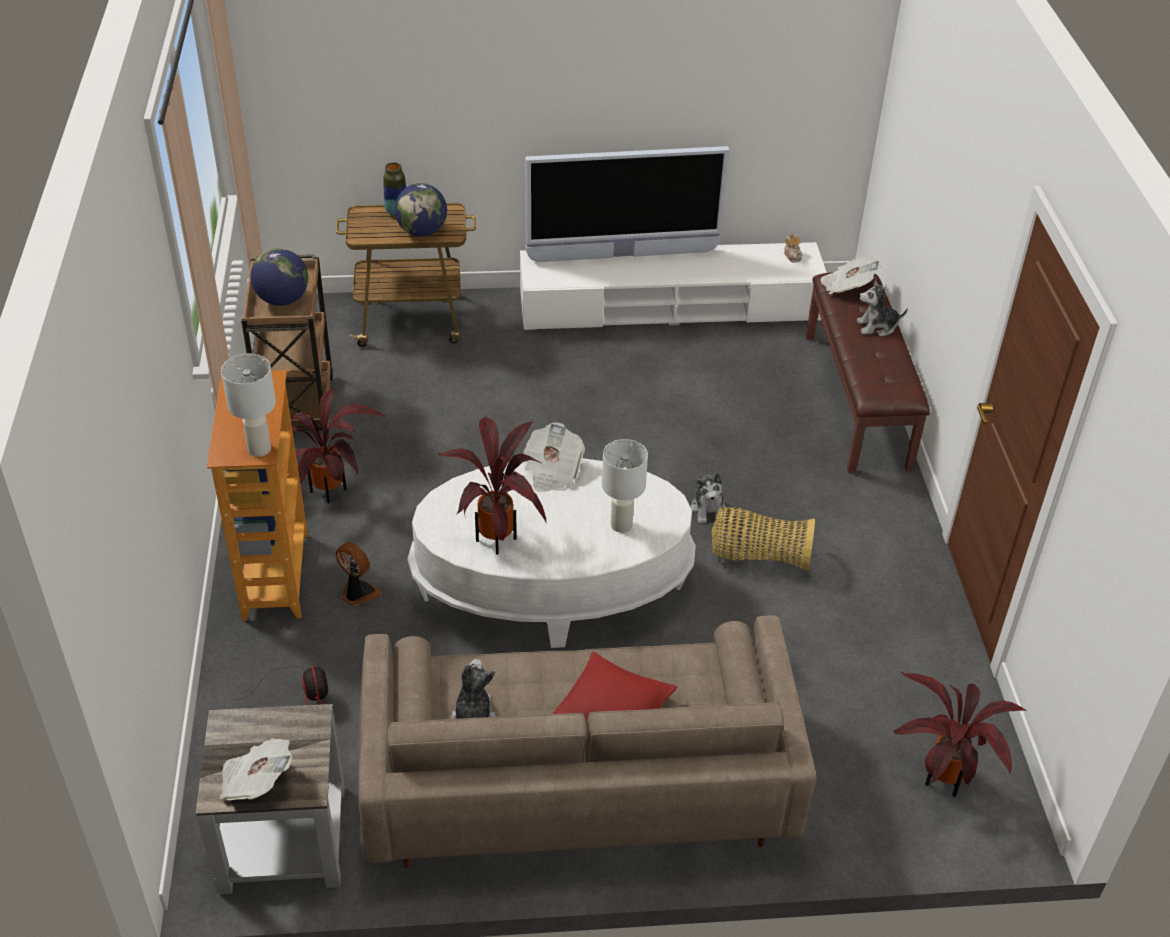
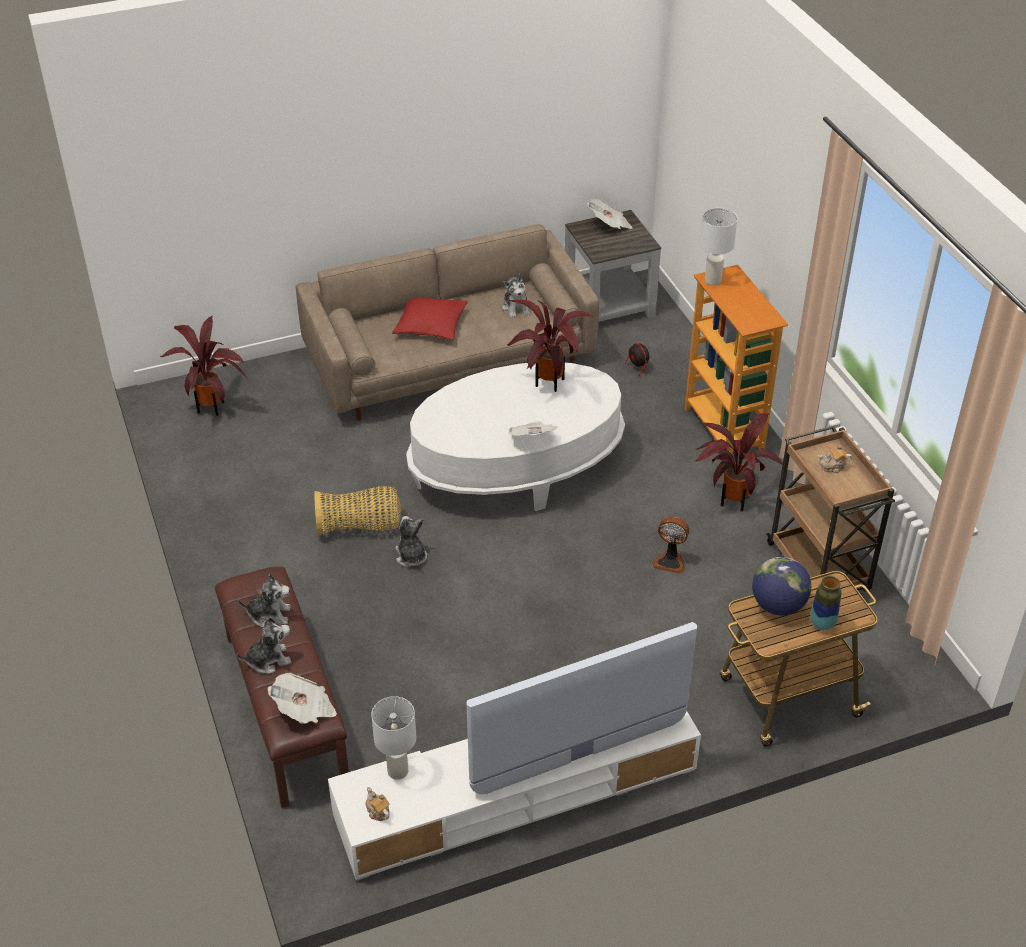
camera: 165 degrees right, 0 degrees up
(282, 300) = (833, 467): globe -> teapot
(358, 593) = (656, 433): fan -> fan (670, 561)
(620, 525) = (462, 410): white table lamp -> white table lamp (398, 770)
(875, 361) = (269, 615): none -> plush toy

